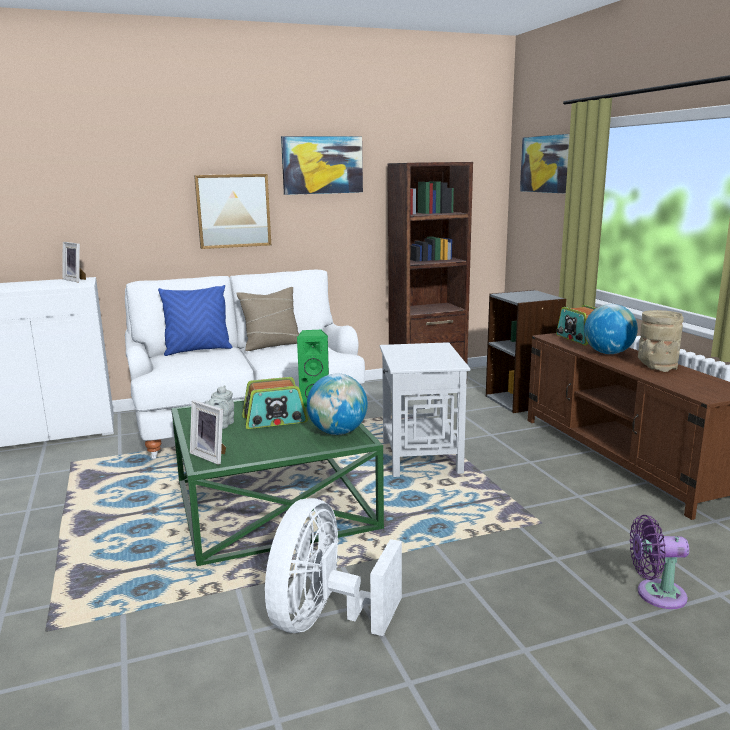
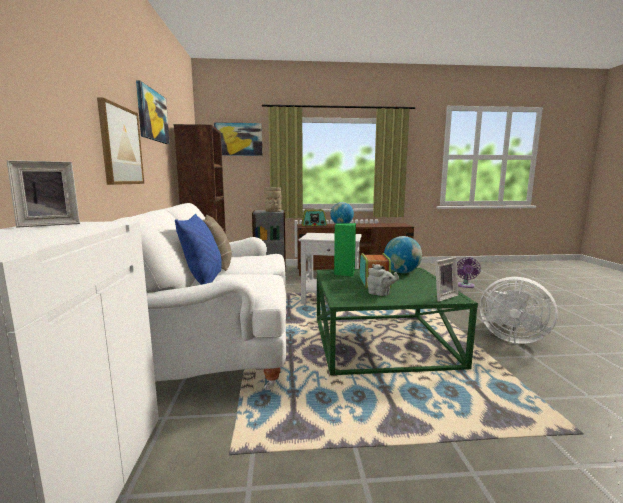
camera: 75 degrees left, 5 degrees down
(656, 366) = (365, 224): beige vase -> beige vase (272, 211)

